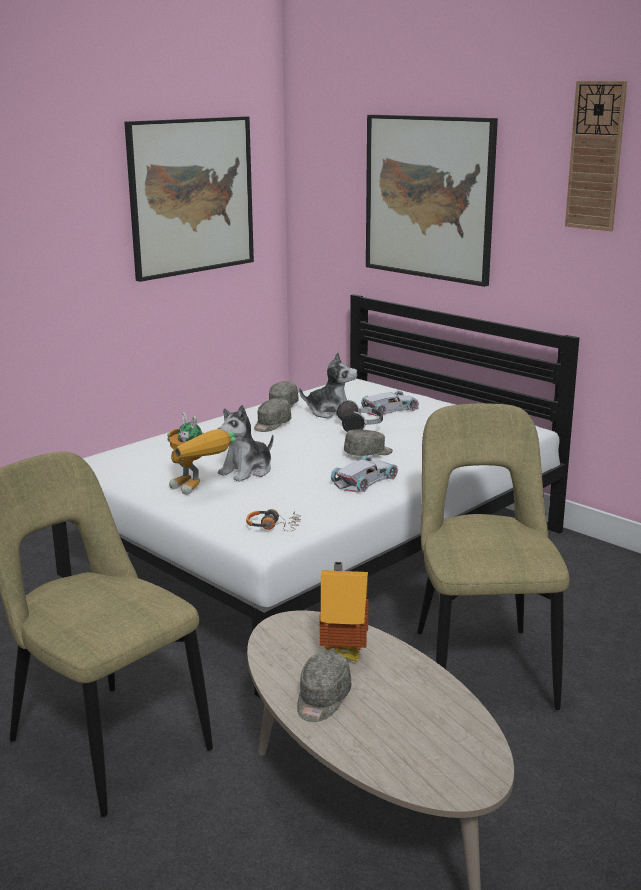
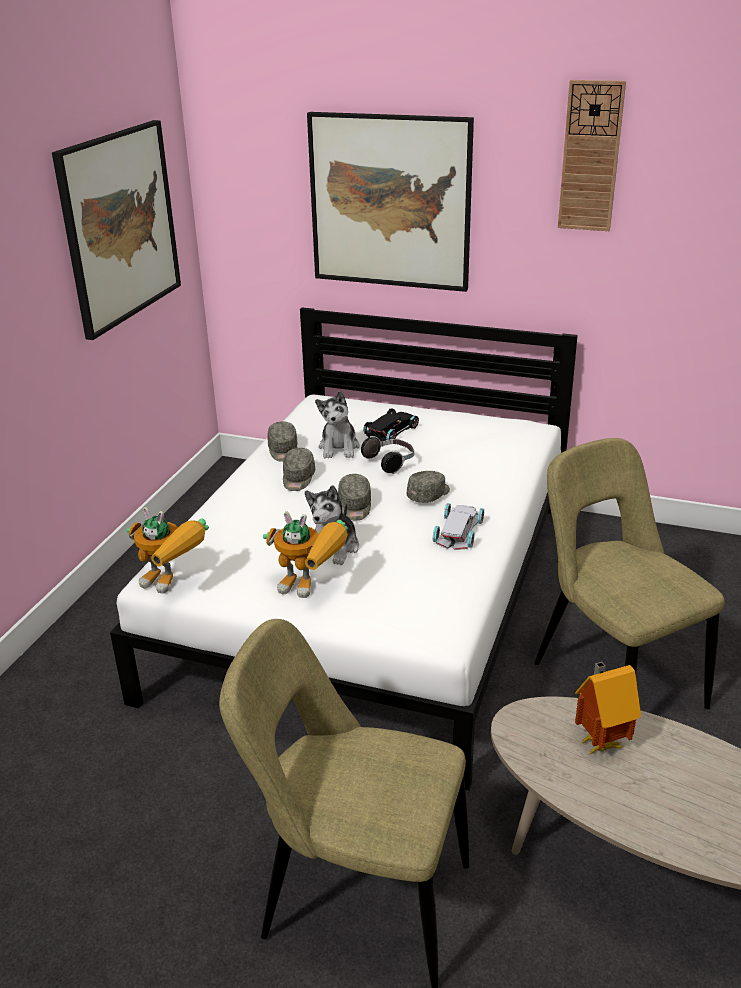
camera: 25 degrees left, 10 degrees up
(100, 467) = (173, 584): none -> toy robot
(273, 526) = (434, 616): headphones -> none
(322, 700) = (632, 804): grey cap -> grey cap (355, 506)
(330, 412) = (339, 447): plush toy -> plush toy turned 105 degrees clockwise
(390, 409) = (392, 430): white toy car -> black toy car

